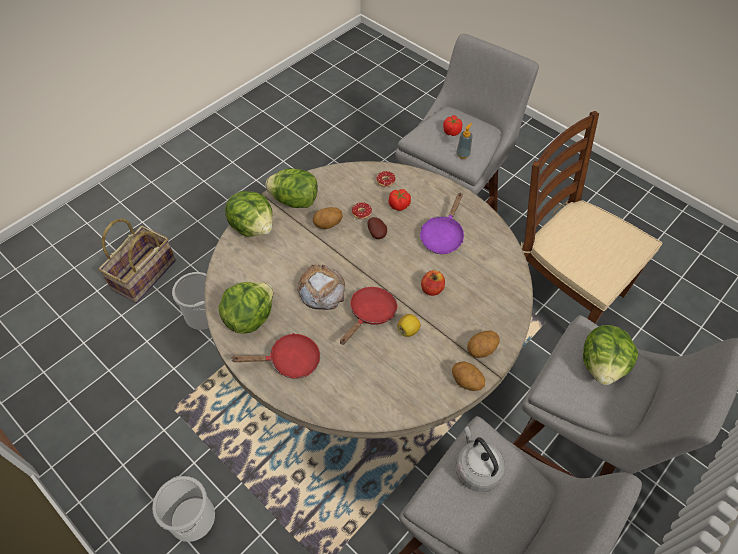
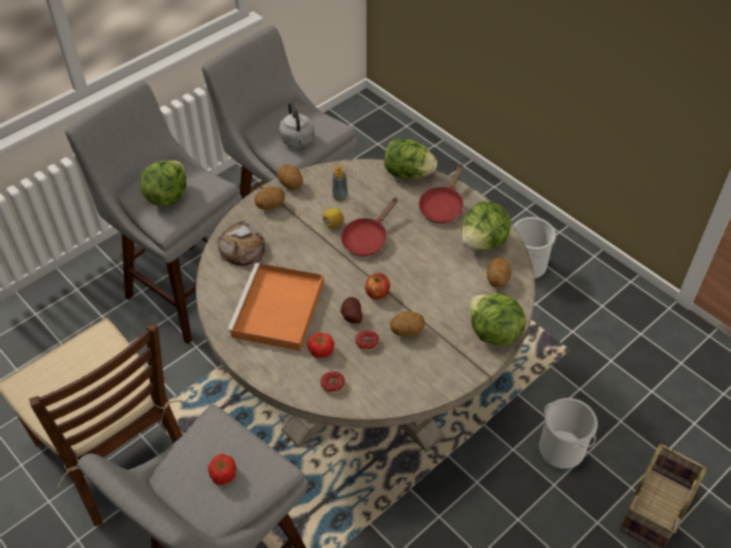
camera: 175 degrees left, 5 degrees down
(241, 276) = (497, 280): none -> potato
(289, 361) = (442, 206): red frying pan -> red frying pan turned 60 degrees counterclockwise
(295, 201) = (447, 364): lettuce -> lettuce (408, 173)
(321, 290) = (414, 262): bread -> bread (242, 248)
(432, 289) = (303, 257): apple -> apple (377, 293)
(442, 236) = (278, 311): purple frying pan -> orange tray
(463, 154) = (219, 432): soap dispenser -> soap dispenser (340, 197)

